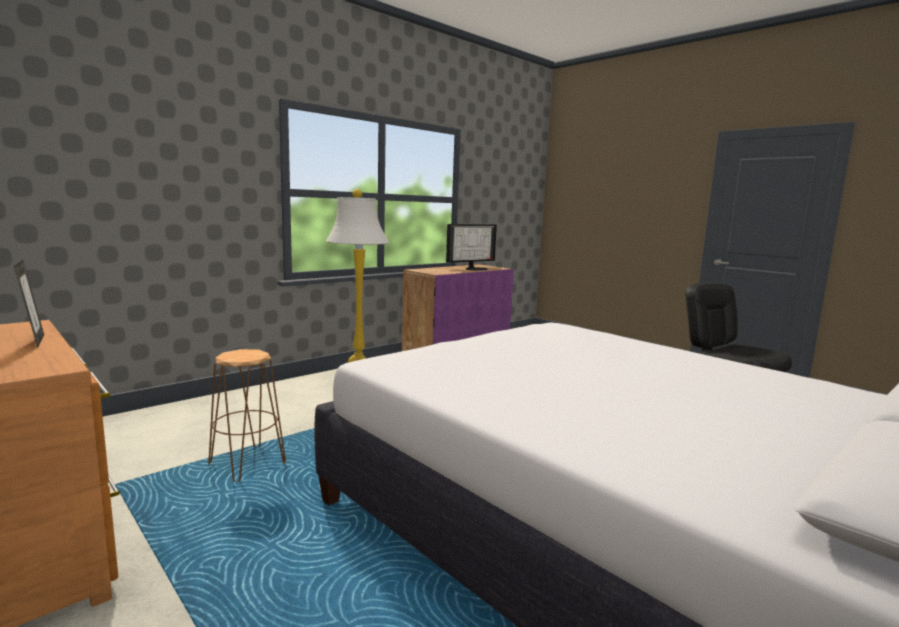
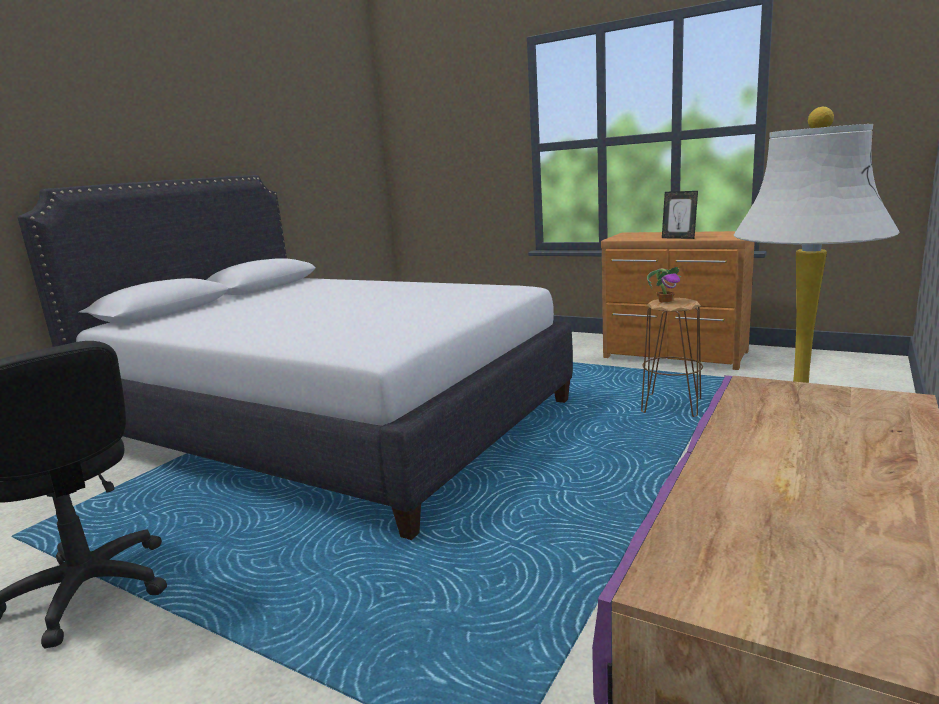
camera: 165 degrees right, 5 degrees up
(244, 357) = (665, 301): none -> potted plant
(475, 268) = (766, 501): monitor -> none

